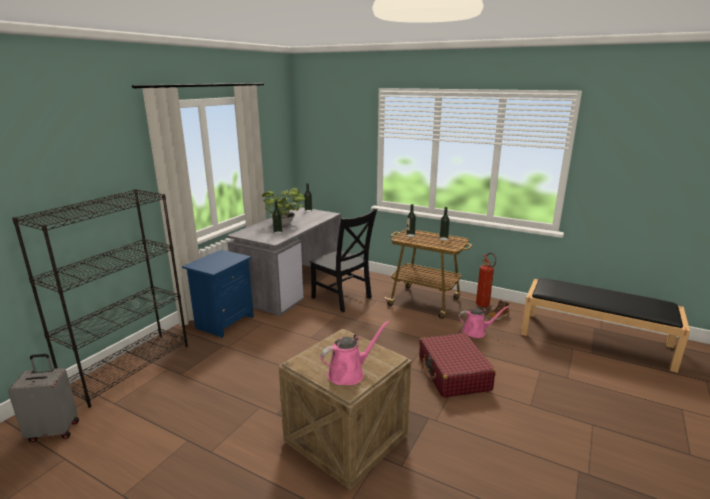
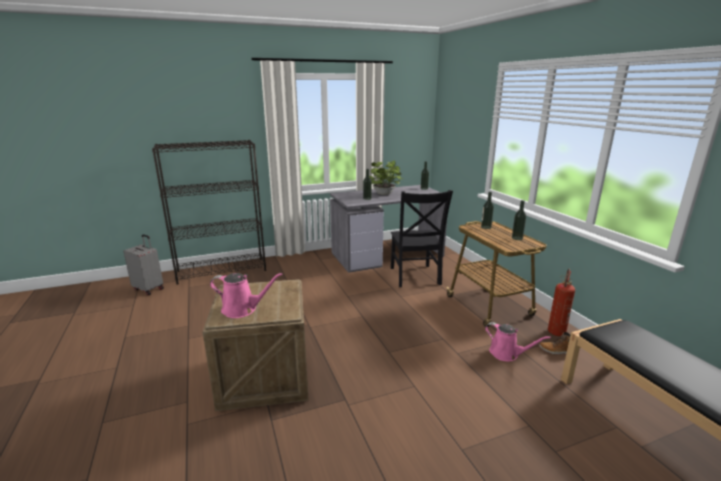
camera: 40 degrees right, 0 degrees up
(224, 322) = (306, 263): blue nightstand -> none
(453, 374) = (423, 378): red suitcase -> none

